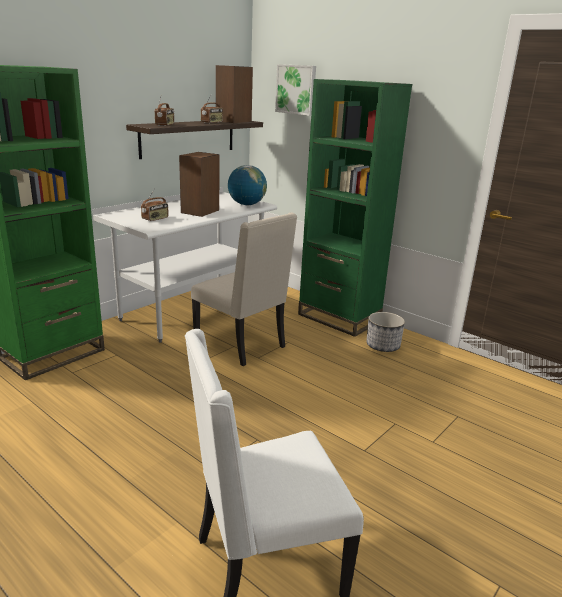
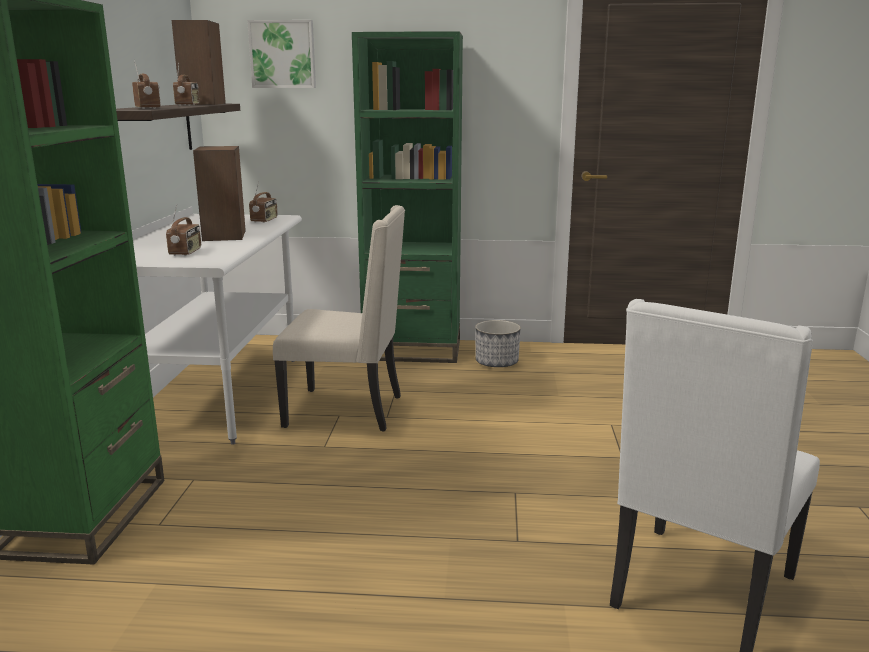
camera: 35 degrees left, 5 degrees down
(246, 205) = (264, 220): globe -> radio

